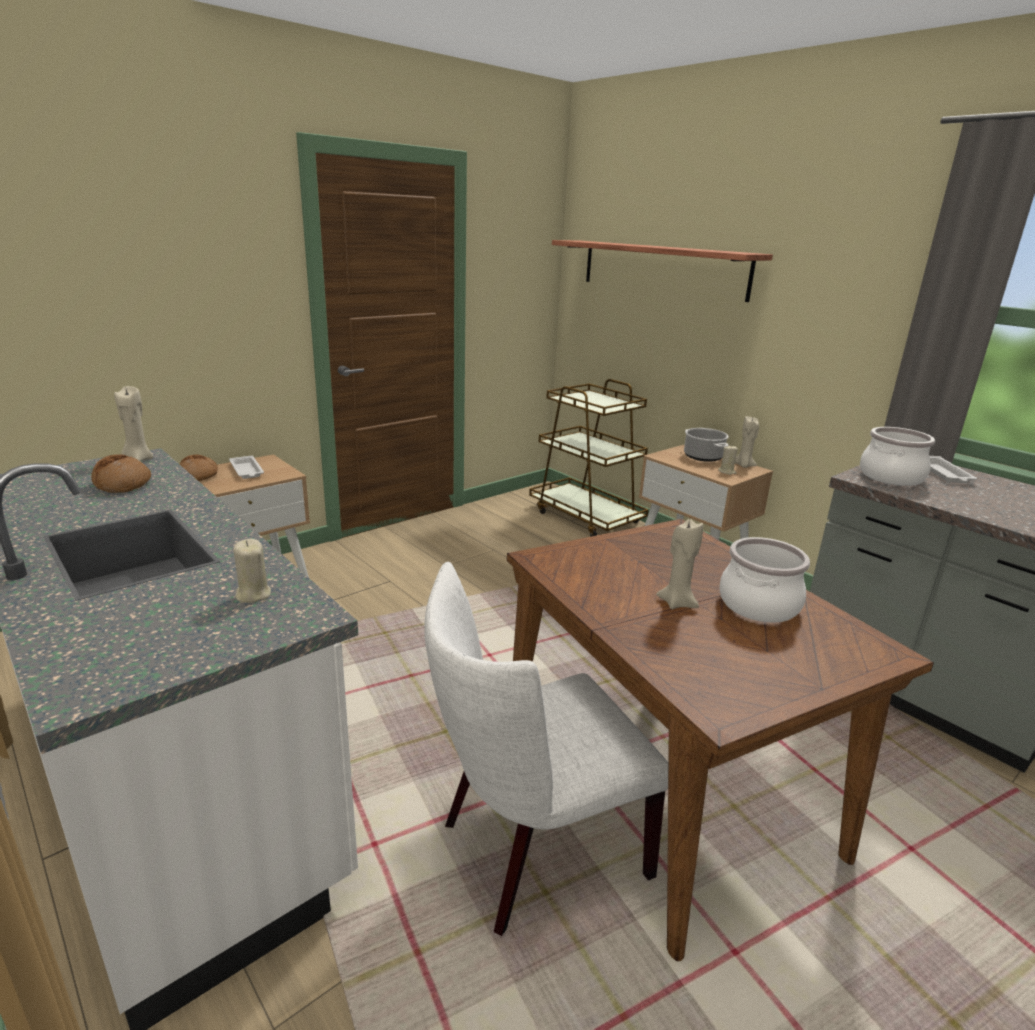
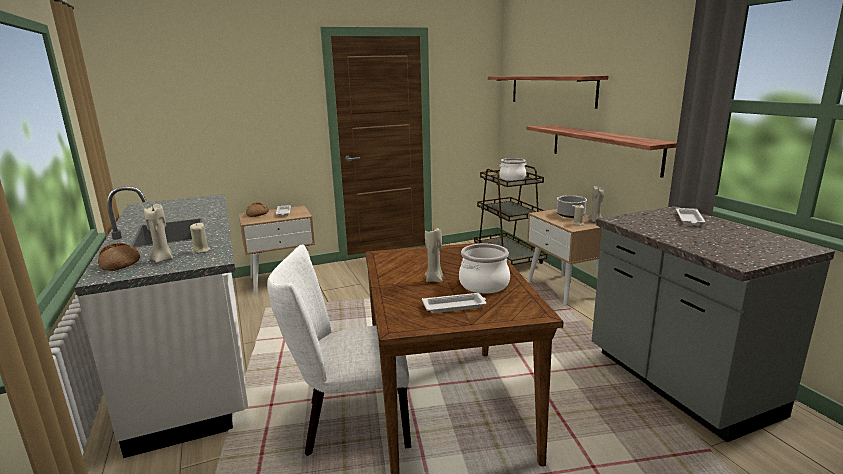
camera: 20 degrees right, 5 degrees down
(123, 484) = (192, 207): bread -> bread (120, 264)
(138, 459) = (209, 198): beige candle -> beige candle (162, 260)
(756, 360) = (603, 148): none -> shelf
(762, 654) = (455, 306): none -> white tray
(890, 477) = (642, 220): cooking pot -> cooking pot (512, 178)

